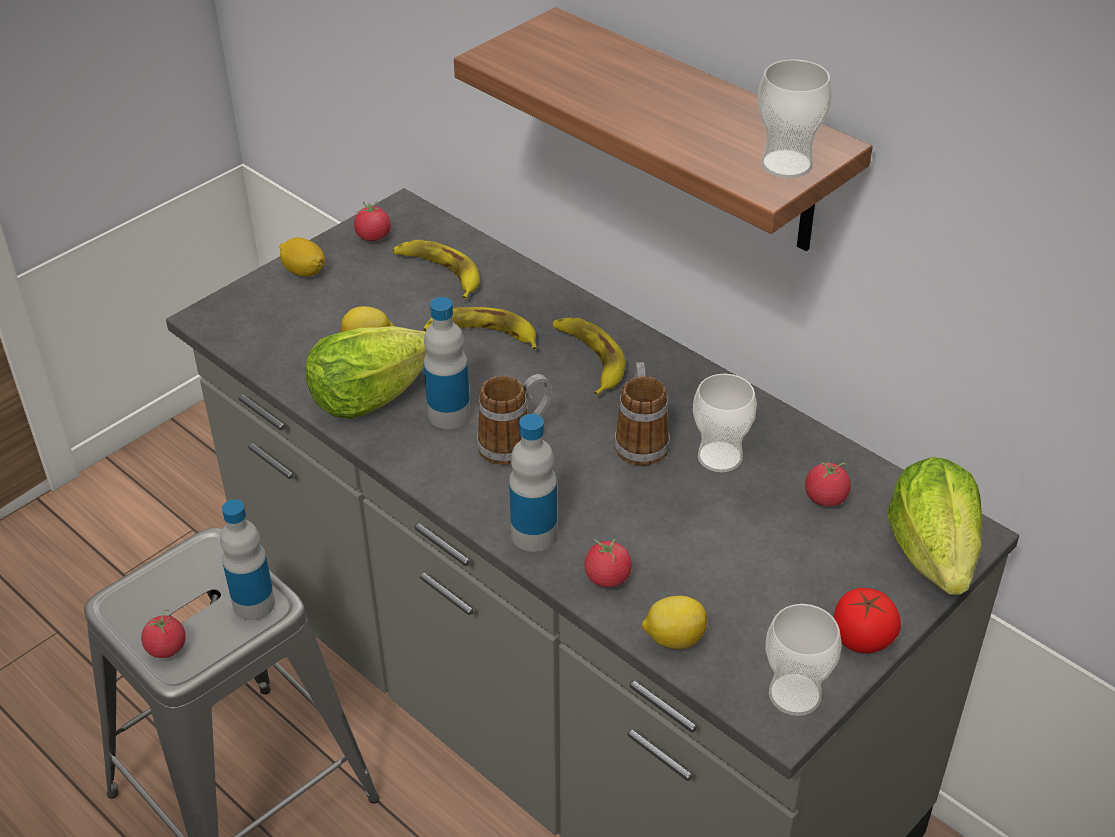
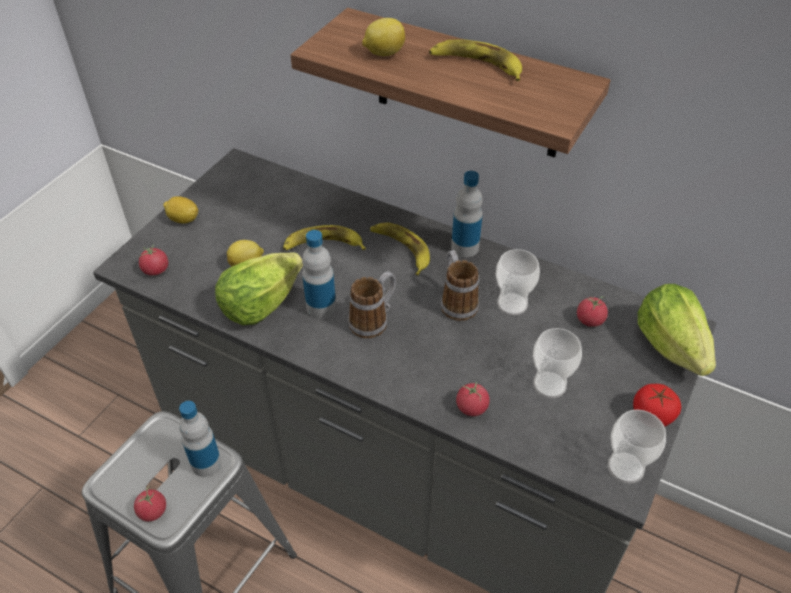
camera: 15 degrees left, 5 degrees up
(373, 236) = (224, 186): tomato -> tomato (156, 270)
(439, 272) = (278, 204): banana -> banana (477, 65)
(534, 534) = (410, 385): bottle -> bottle (465, 247)
(673, 638) = (532, 443): lemon -> lemon (384, 53)
(786, 164) = (561, 101): cup -> cup (549, 384)

